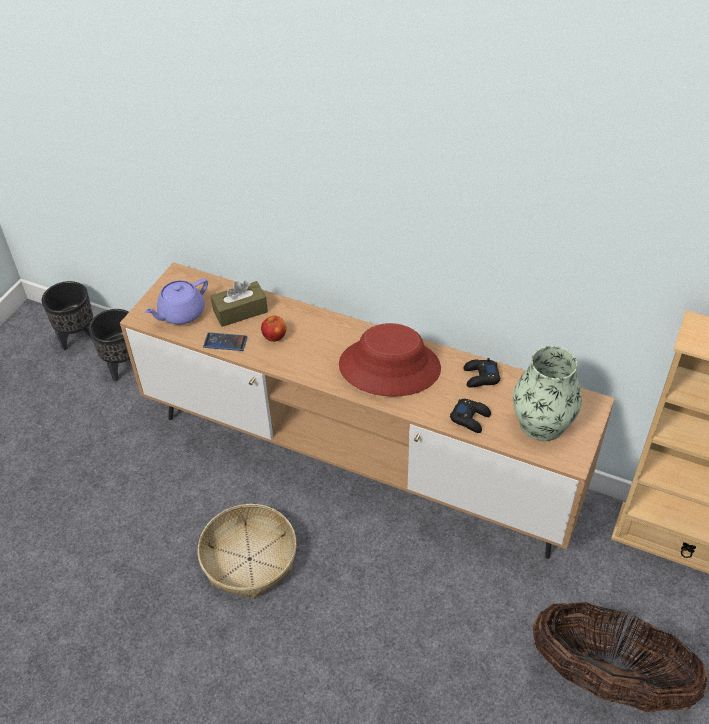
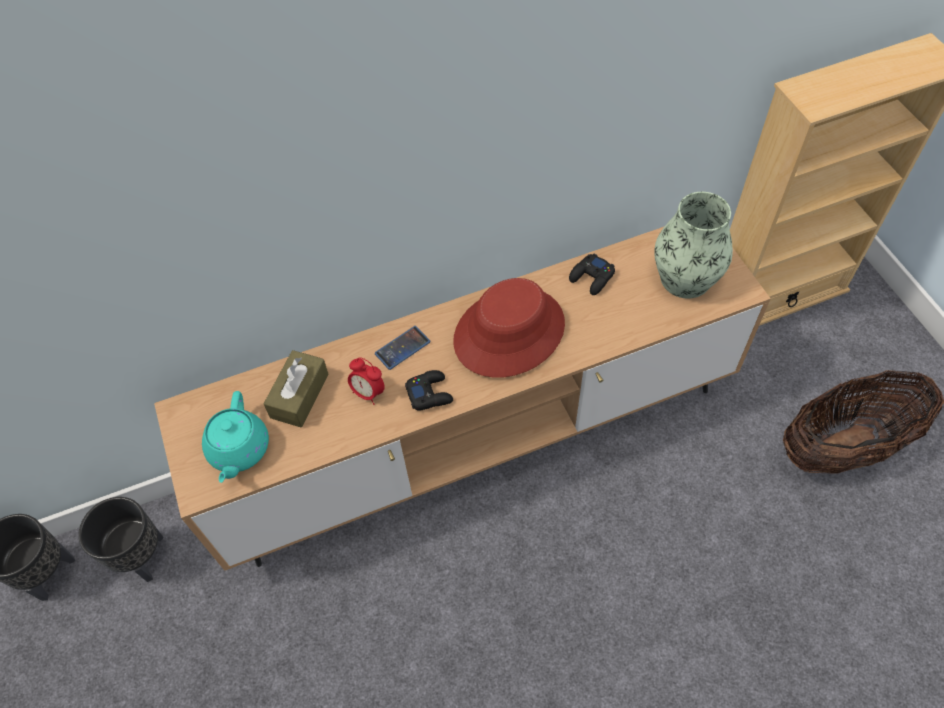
camera: 45 degrees left, 10 degrees up
(181, 313) = (239, 450): purple teapot -> turquoise teapot
(225, 342) = (326, 439): phone -> phone (402, 348)
(250, 559) = (495, 619): basket -> none
(274, 337) = (368, 392): apple -> alarm clock
(470, 418) = (630, 321): black game controller -> black game controller (430, 393)

